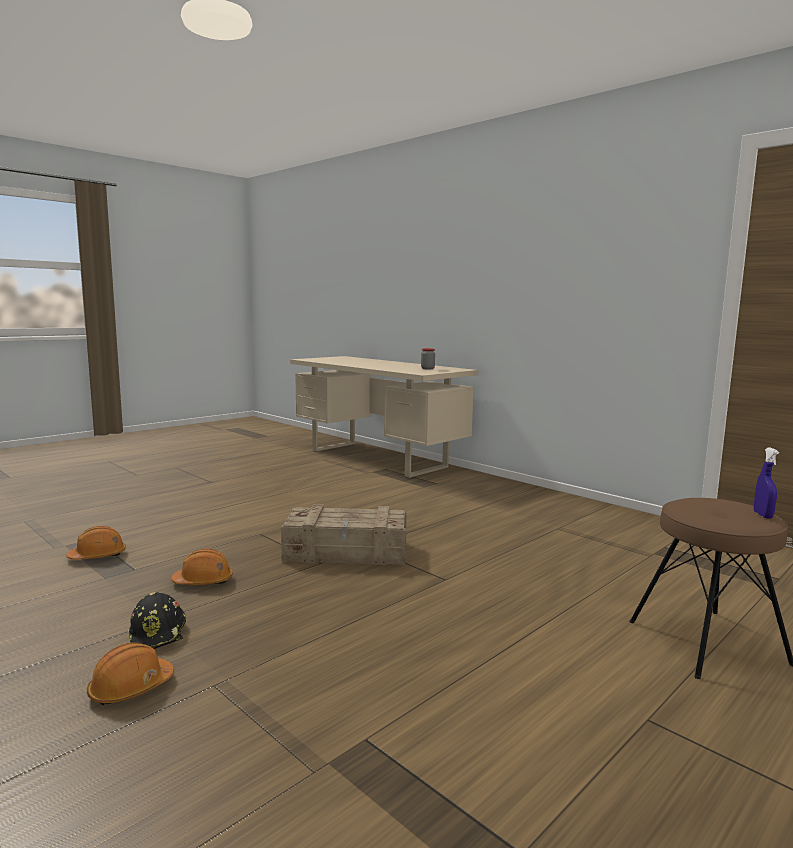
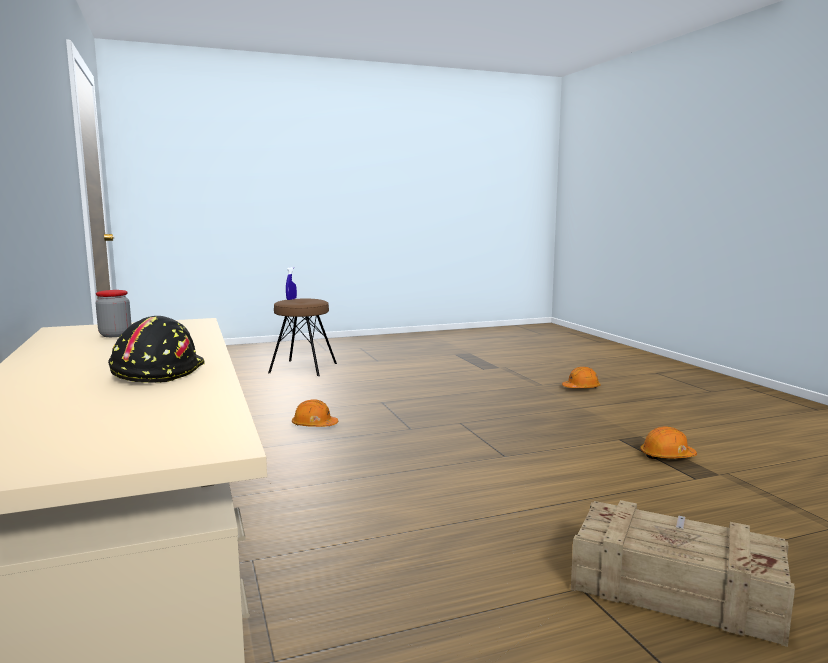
camera: 155 degrees left, 0 degrees up
(158, 634) = (577, 402): black hard hat -> black hard hat (157, 372)
(203, 581) = (556, 423): orange hard hat -> orange hard hat (314, 425)
(347, 552) = (432, 427): crate -> crate (674, 590)

